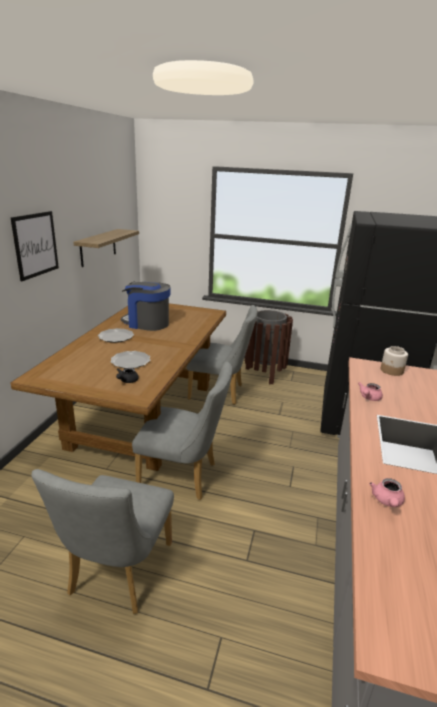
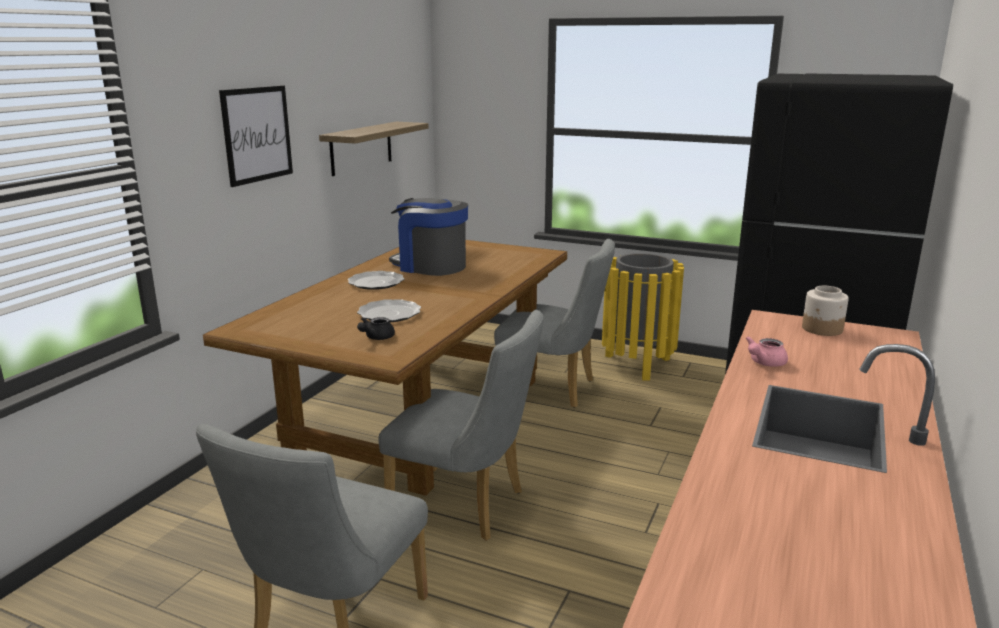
camera: 10 degrees right, 5 degrees down
(265, 374) = (638, 365): brown trash can -> yellow trash can
(387, 501) = (738, 493): pink teapot -> none

